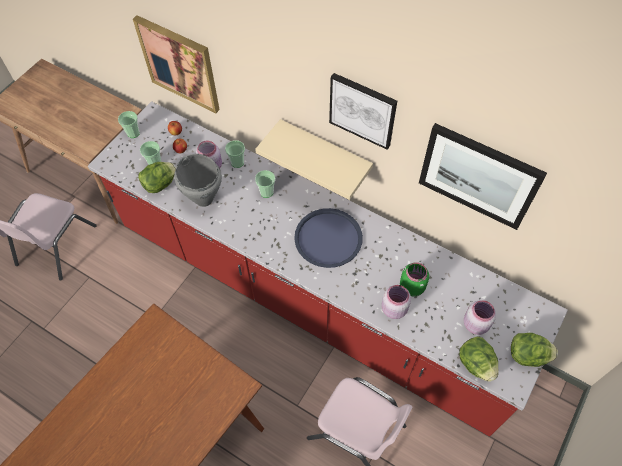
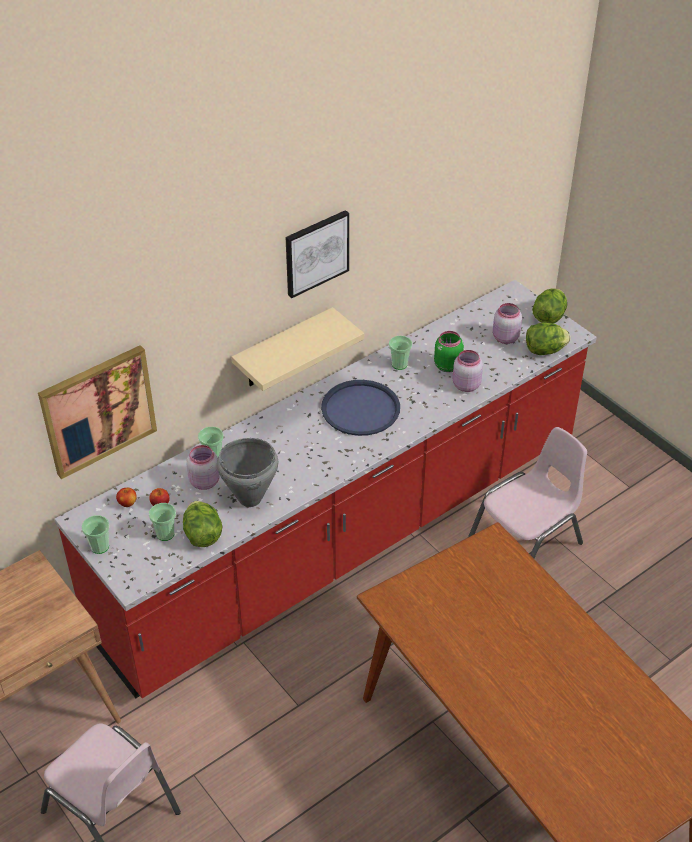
camera: 70 degrees left, 15 degrees down
(266, 192) = (272, 442): cup -> cup (399, 364)
(478, 176) = (420, 219): picture -> none

